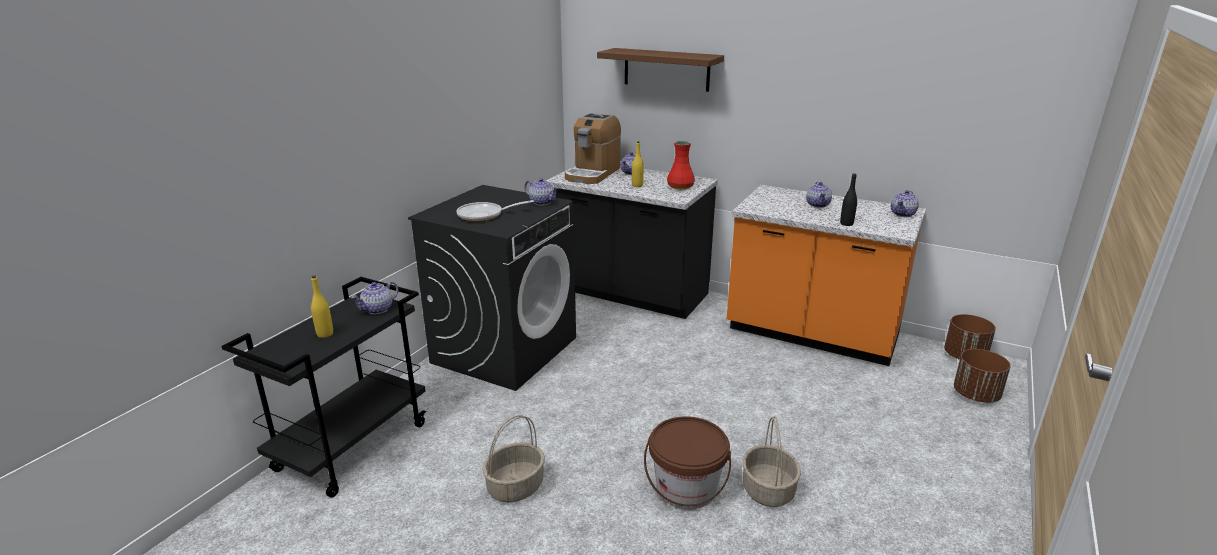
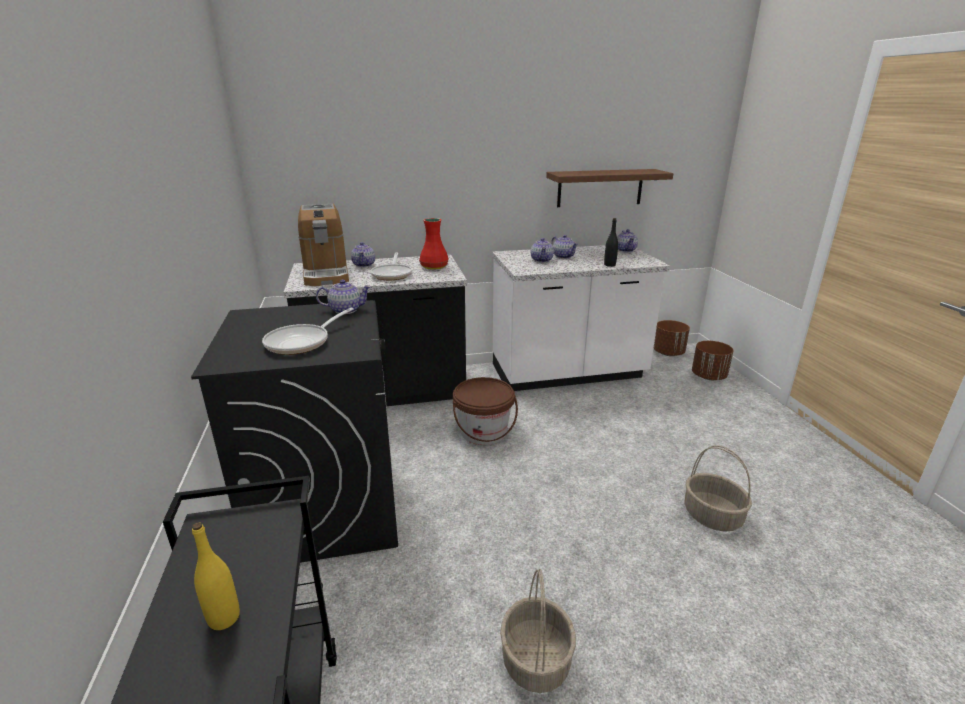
camera: 40 degrees left, 0 degrees up
(378, 309) = (259, 530): teapot -> teapot (542, 260)
(637, 185) = (392, 274): yellow bottle -> frying pan
(666, 69) = (379, 147): brown shelf -> brown shelf (600, 188)
(686, 488) = (665, 553): brown bucket -> brown bucket (483, 432)
(811, 335) = (568, 374): orange counter -> white counter

